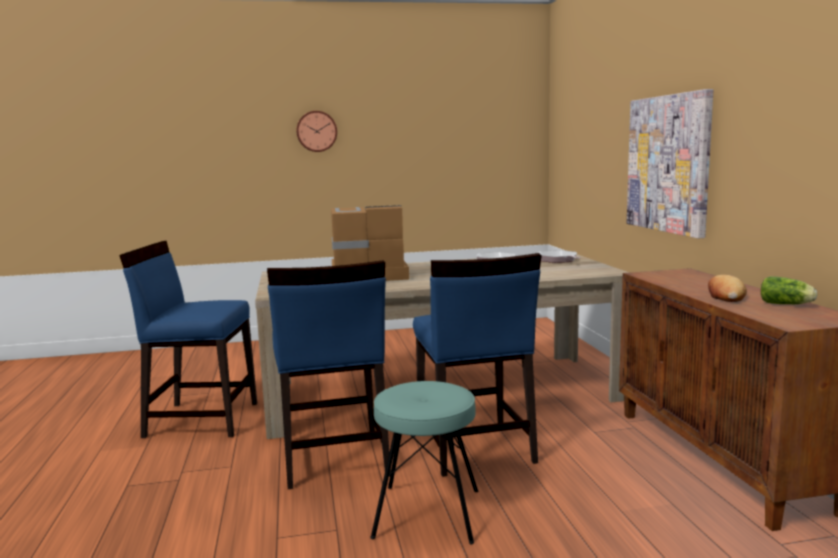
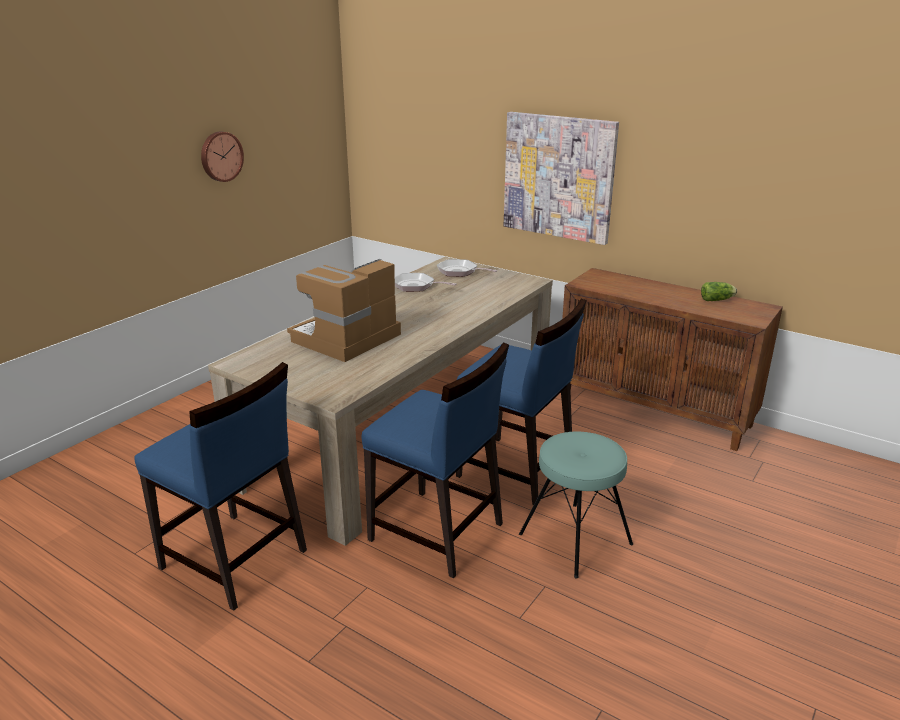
camera: 45 degrees left, 15 degrees up
(201, 419) = (234, 560): blue chair -> blue chair turned 105 degrees counterclockwise
(316, 131) = (120, 147): wall clock -> wall clock (220, 156)
(725, 295) = (673, 298): bread -> none

